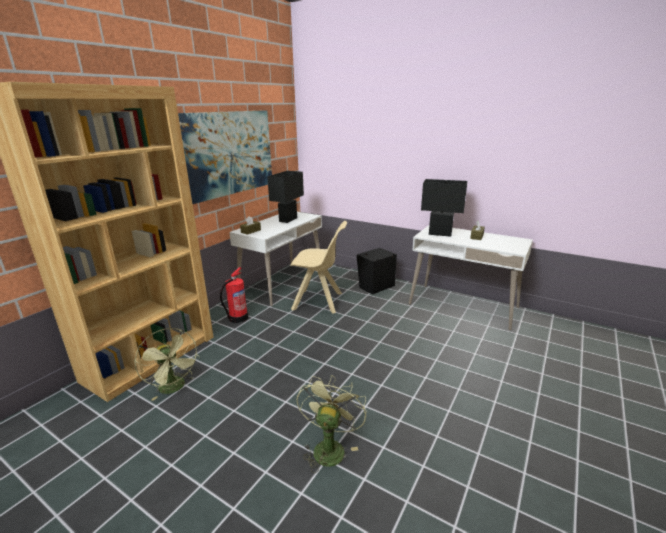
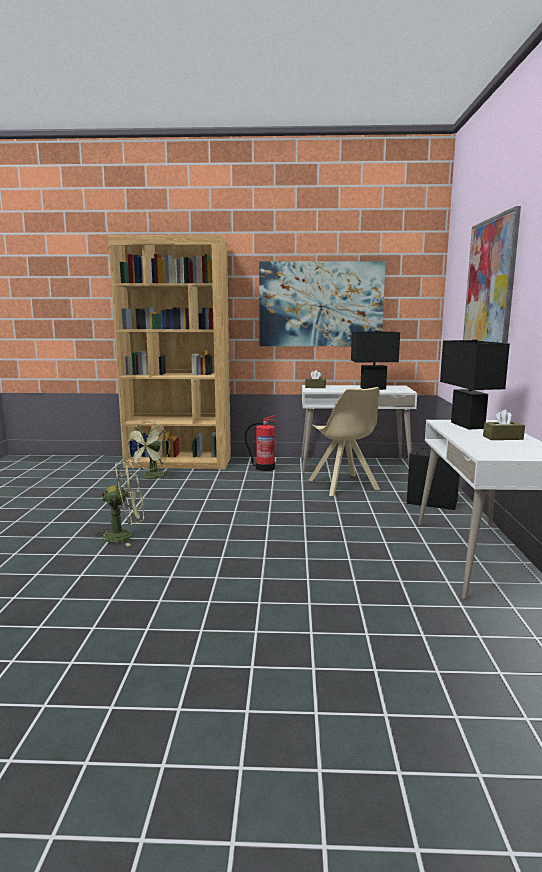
camera: 60 degrees right, 10 degrees down
(389, 144) = (489, 296): none -> picture

